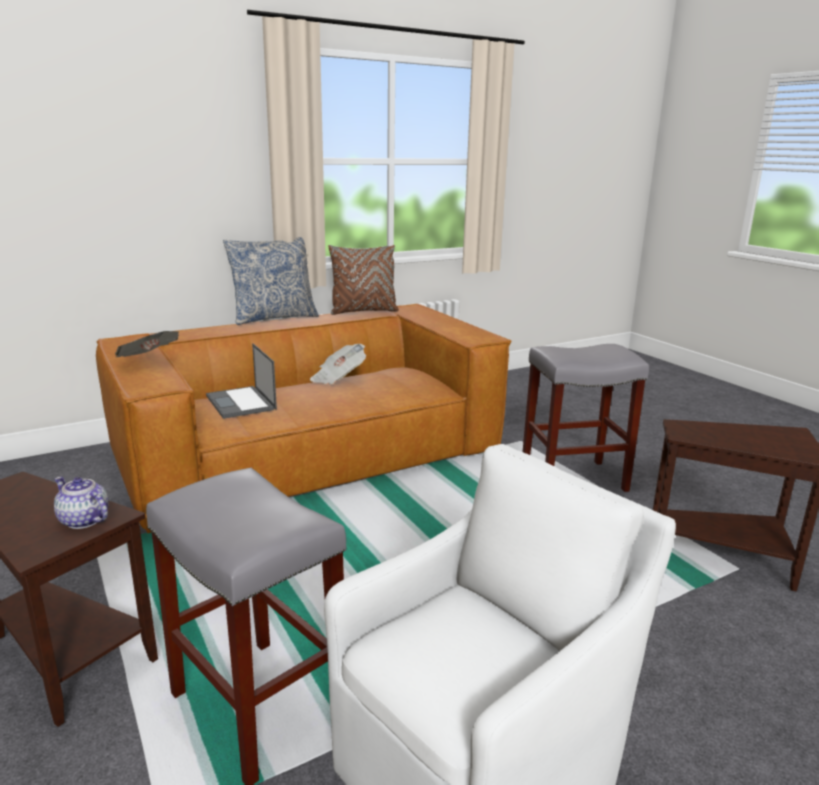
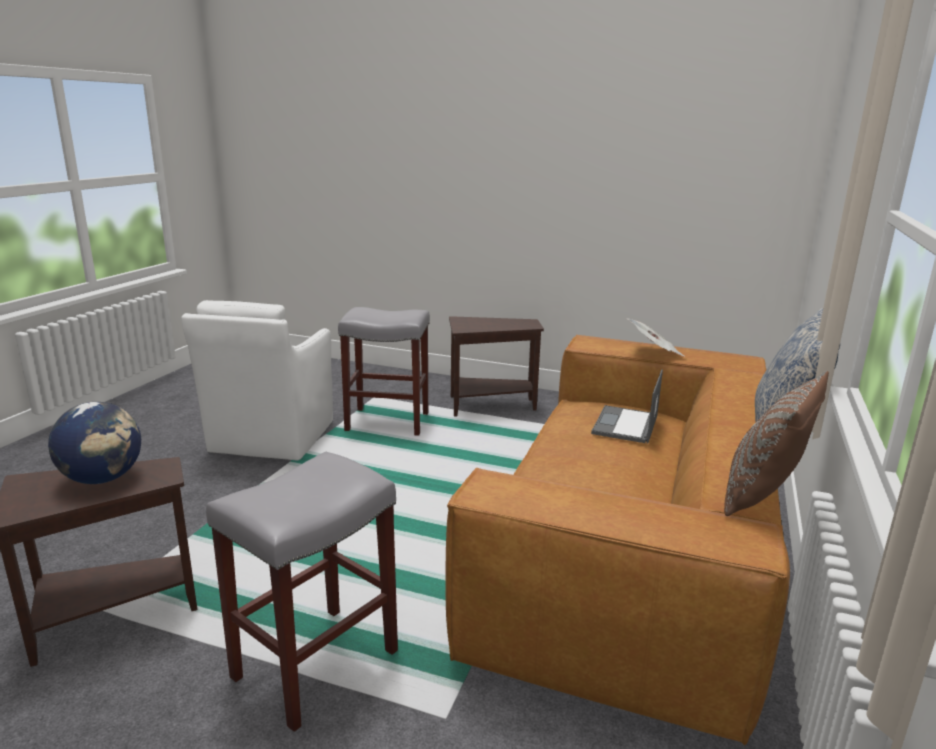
camera: 140 degrees right, 0 degrees up
(84, 520) = (468, 326): teapot -> none
(241, 403) = (625, 425): laptop -> laptop turned 90 degrees counterclockwise
(338, 378) = (636, 487): newspaper -> none
(734, 438) = (103, 478): none -> globe

